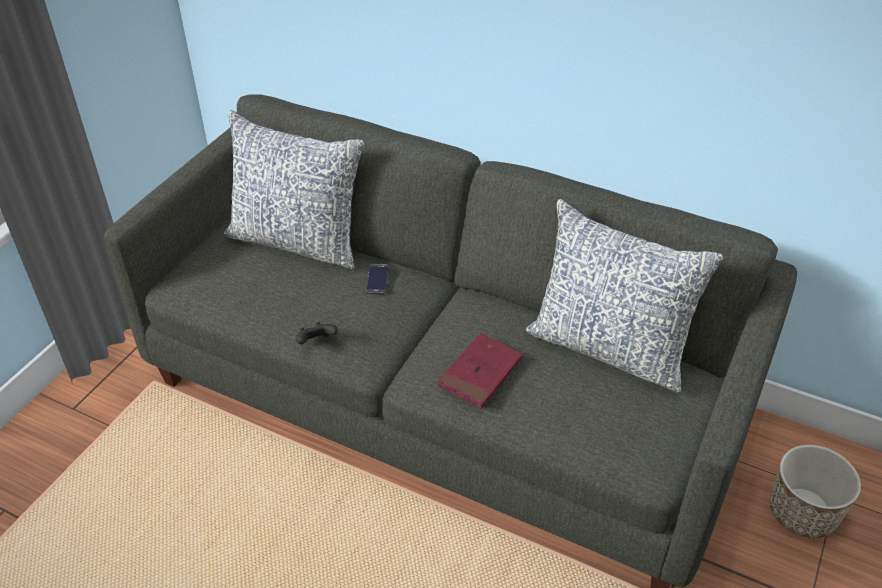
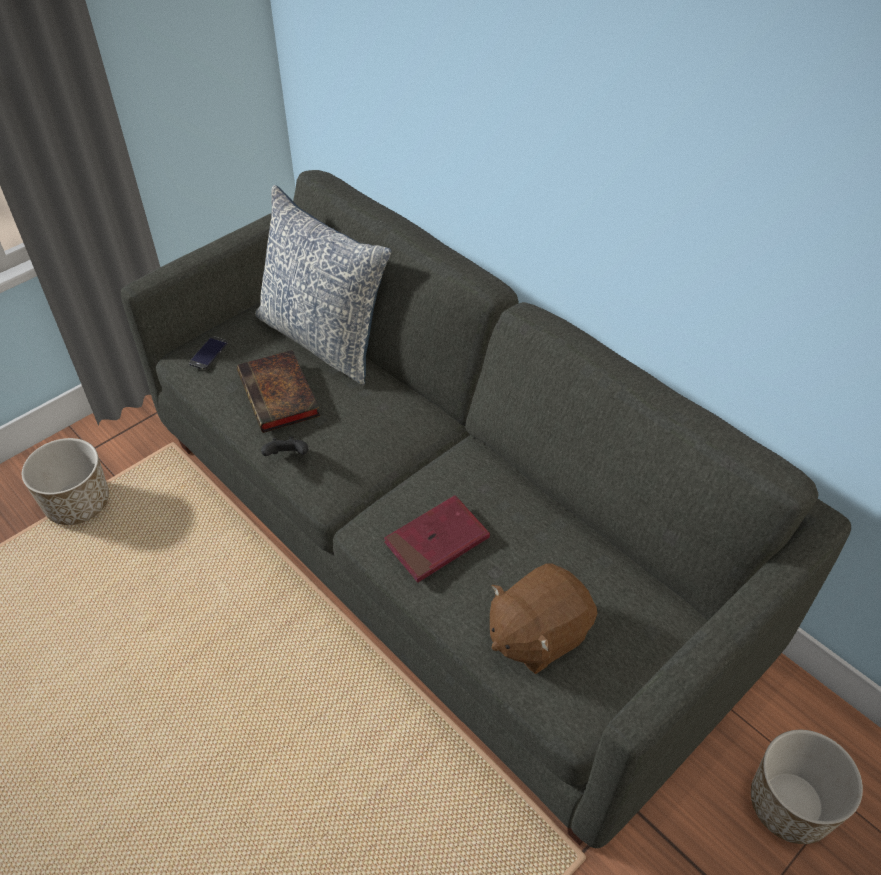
camera: 20 degrees right, 5 degrees up
(83, 459) = (78, 503): none -> planter
(284, 296) = (280, 397): none -> book
(377, 279) = (382, 403): phone -> phone (208, 353)
(595, 419) = (537, 634): none -> brown plush toy
(609, 348) = (595, 553): pillow -> none

